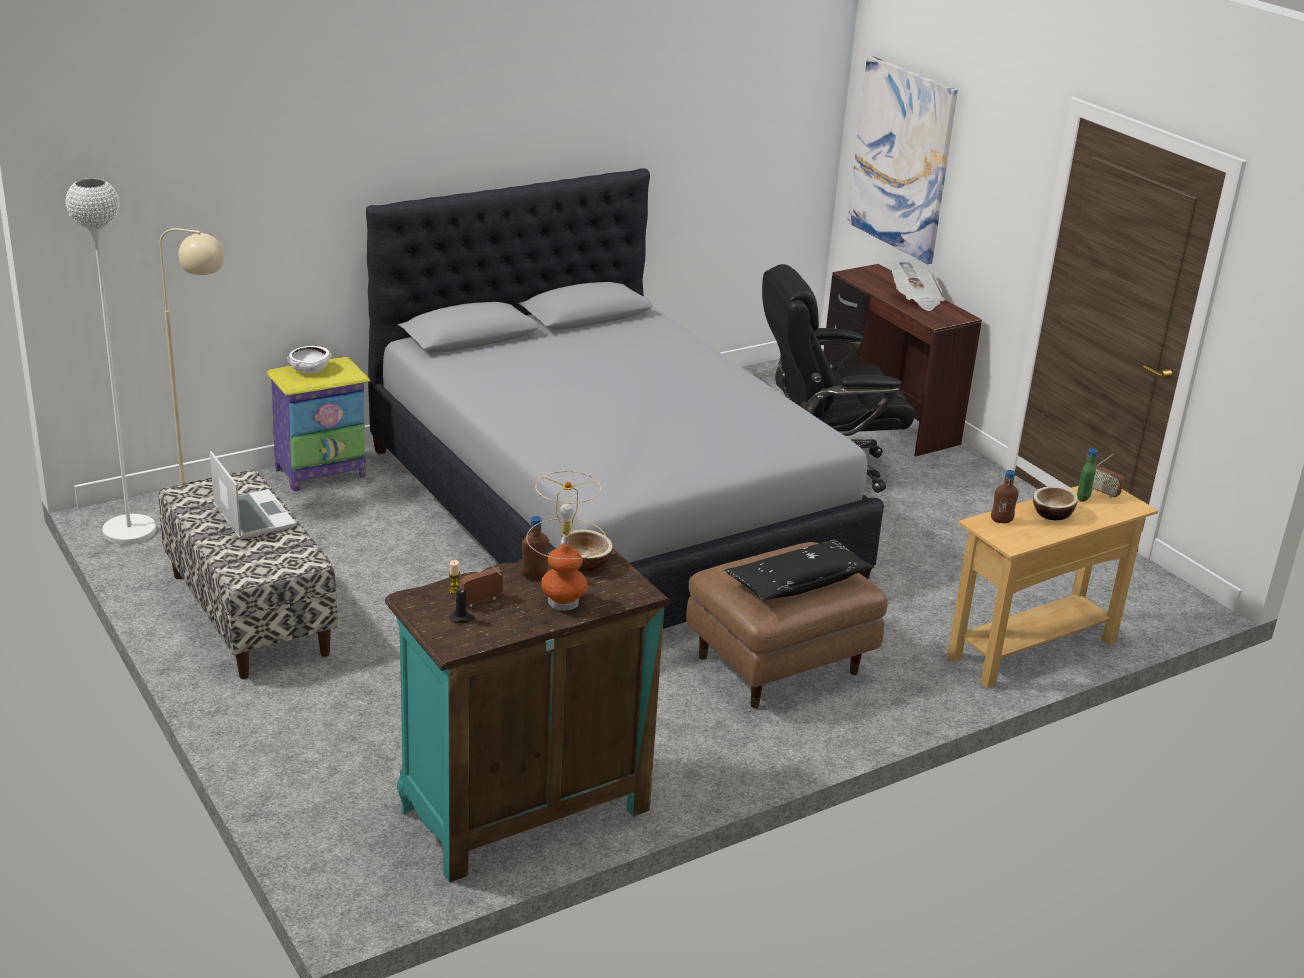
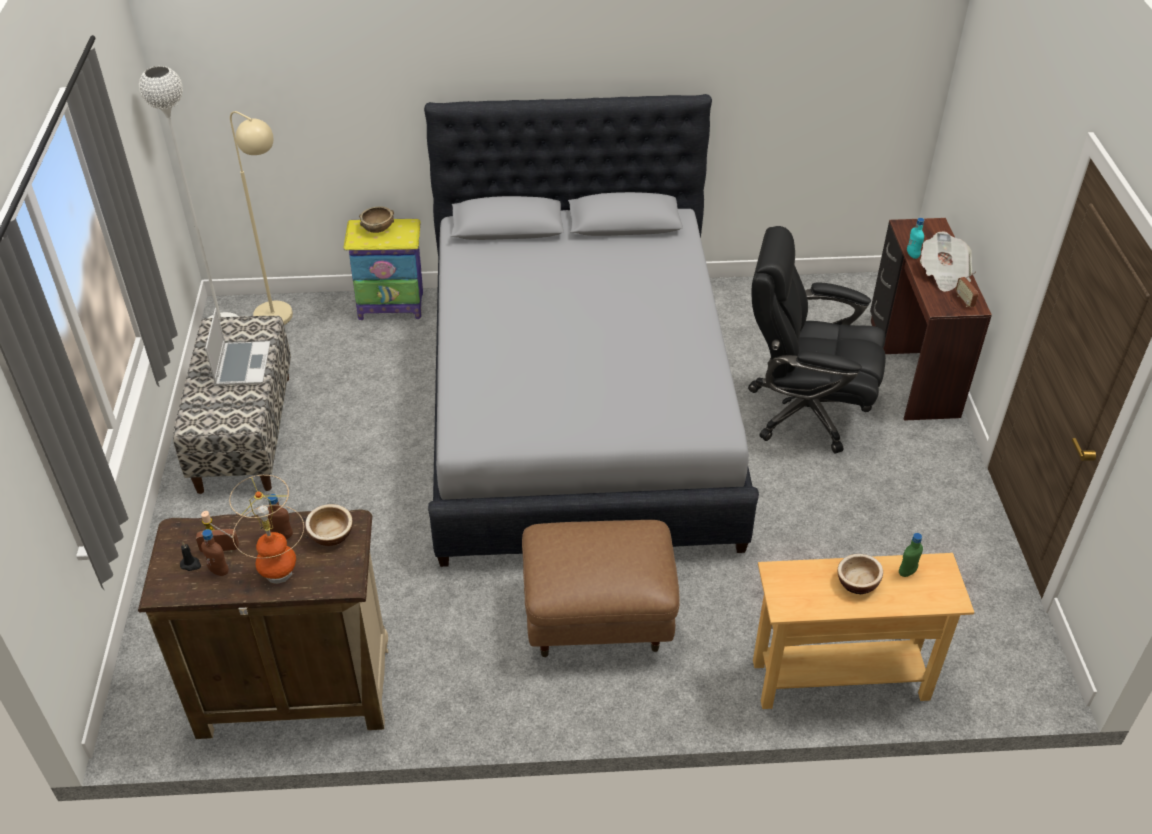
camera: 30 degrees right, 15 degrees up
(310, 370) = (378, 228): white bowl -> brown bowl
(521, 807) = (295, 688): turquoise dresser -> beige dresser
(798, 582) = (601, 567): black pillow -> none
(877, 292) = (912, 255): none -> turquoise bottle
(902, 159) = (977, 125): picture -> none
(1001, 521) = (799, 575): brown bottle -> brown bottle (219, 571)
(1102, 492) = (934, 571): radio -> radio (964, 300)

